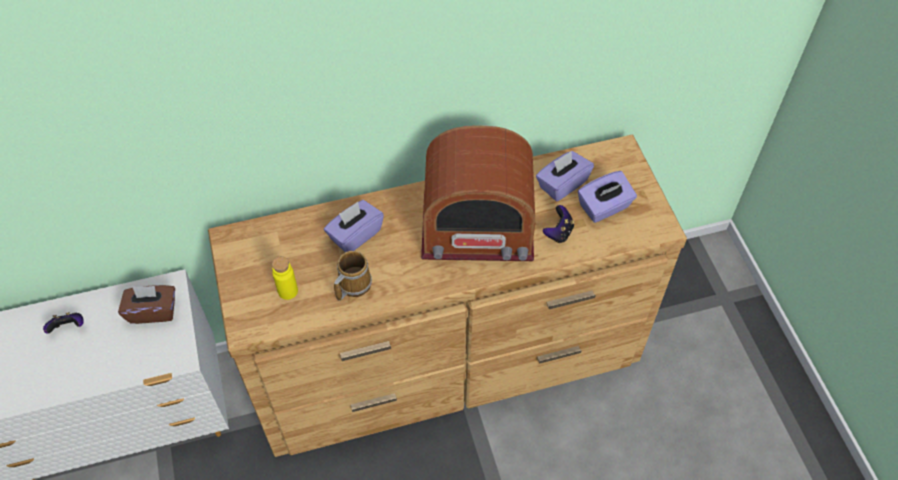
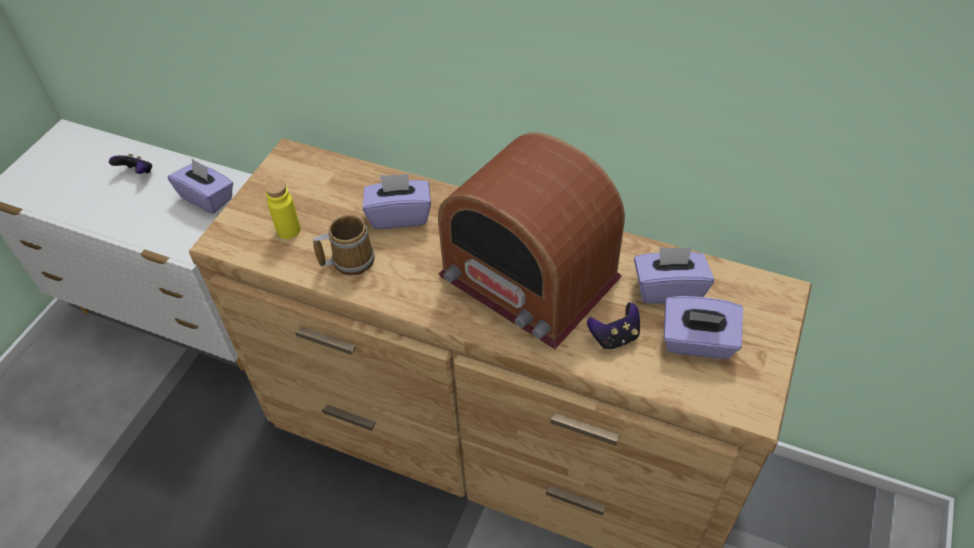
camera: 40 degrees right, 5 degrees down
(153, 311) = (207, 198): brown tissue box -> purple tissue box

